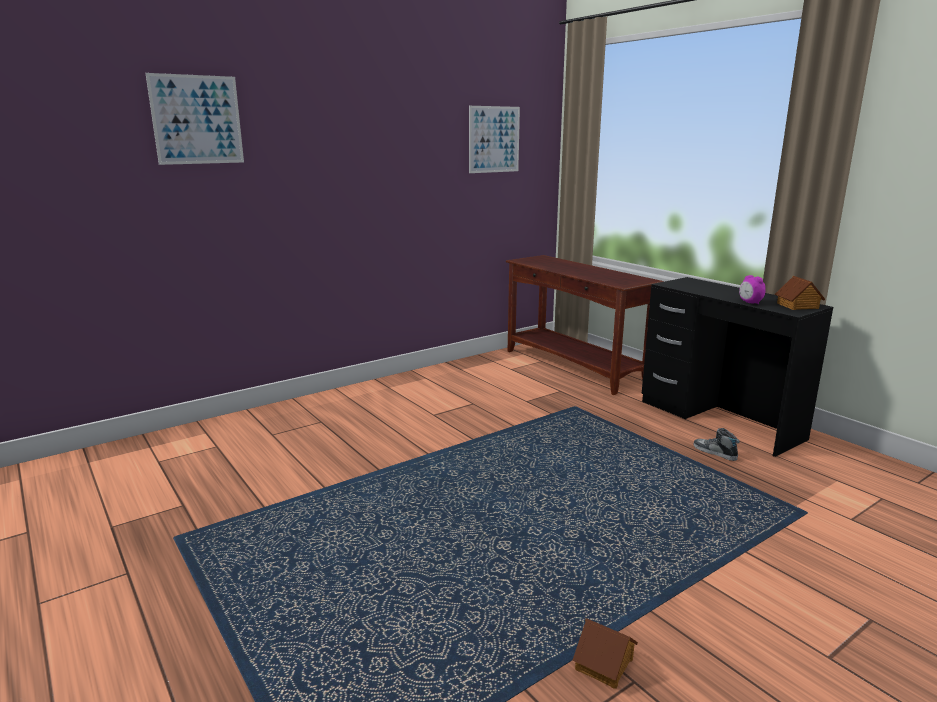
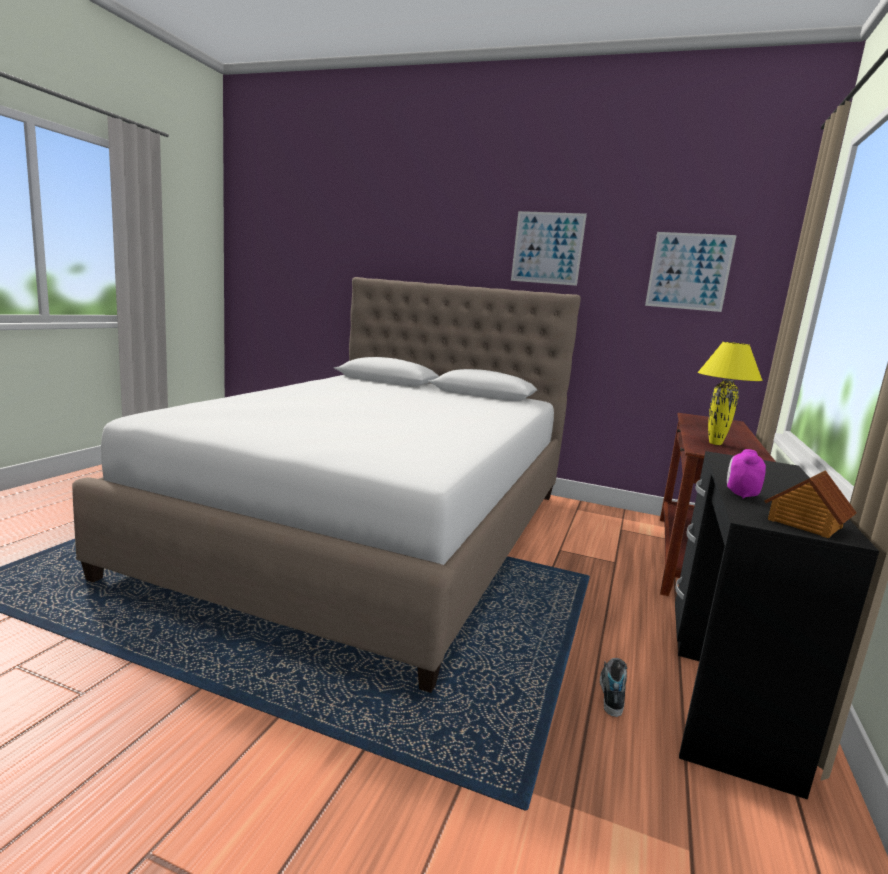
camera: 55 degrees right, 5 degrees down
(197, 120) = (393, 236): picture -> picture (547, 248)
(416, 462) = (375, 529): none -> white bed
(605, 277) = (715, 443): none -> yellow table lamp
(605, 664) = (106, 672): toy house -> none

